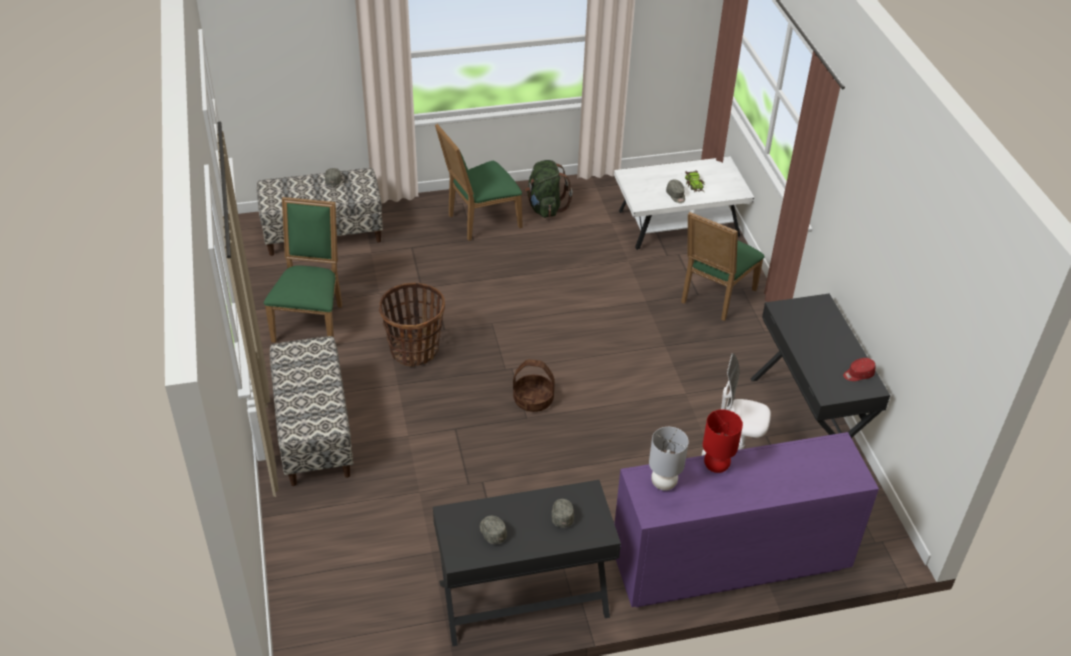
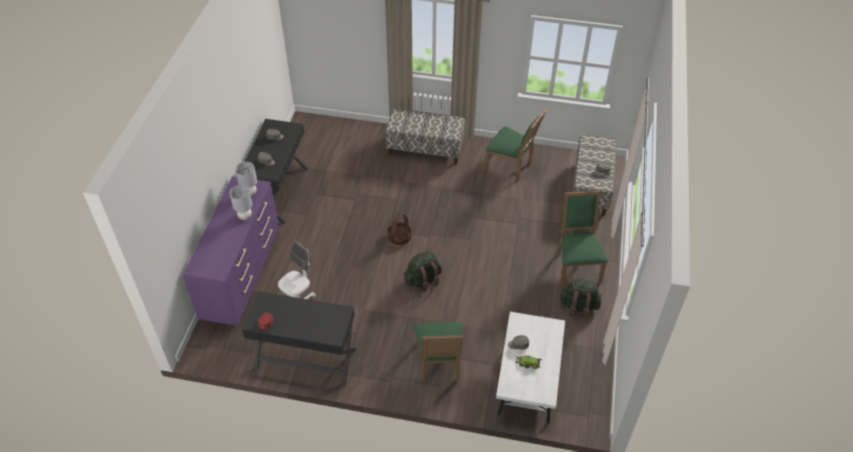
camera: 115 degrees right, 5 degrees up
(414, 350) = (465, 200): basket -> none
(596, 350) = (423, 280): none -> green backpack
(714, 297) = (439, 365): green chair -> green chair turned 150 degrees counterclockwise
(716, 465) = (245, 216): red table lamp -> grey table lamp

